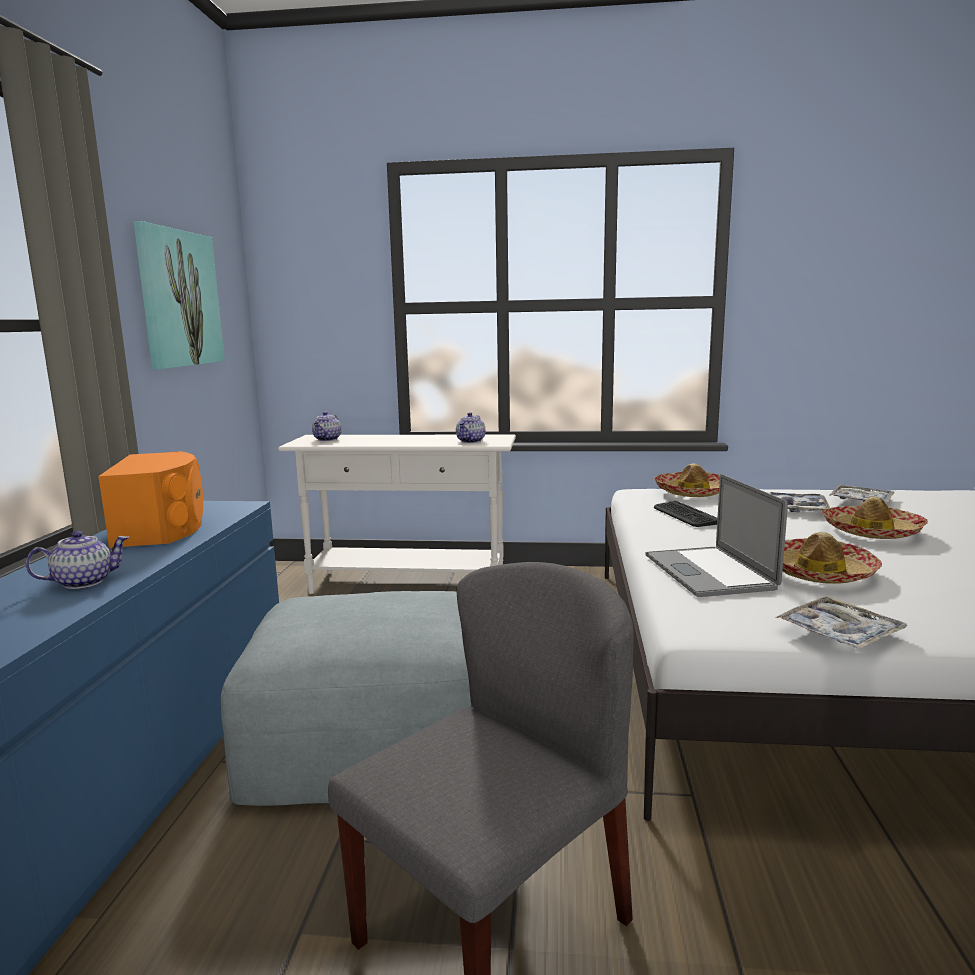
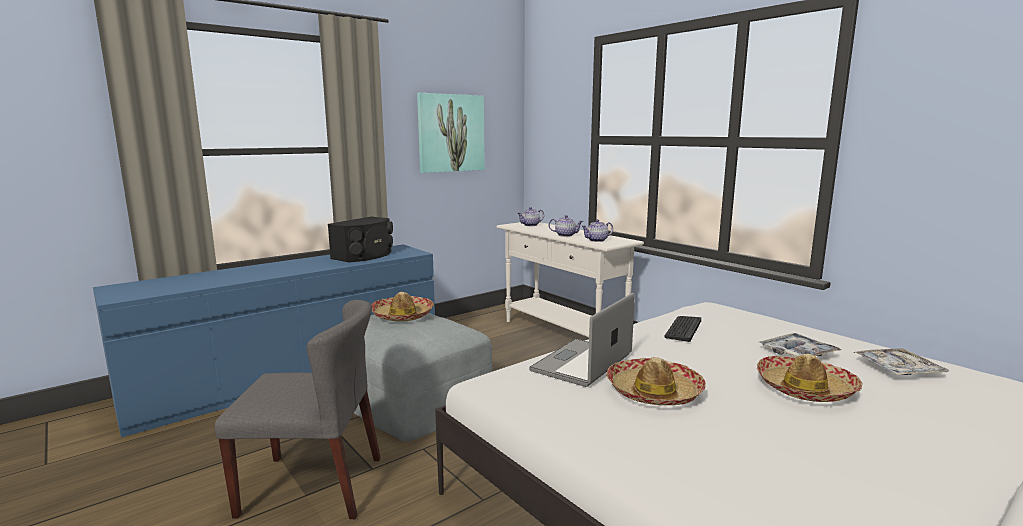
camera: 45 degrees right, 0 degrees up
(84, 582) = (291, 269): teapot -> teapot (565, 235)
(162, 528) = (365, 255): orange speaker -> black speaker
(692, 492) = (742, 316): hat -> hat (402, 315)
(839, 633) = (544, 421): tray -> none

